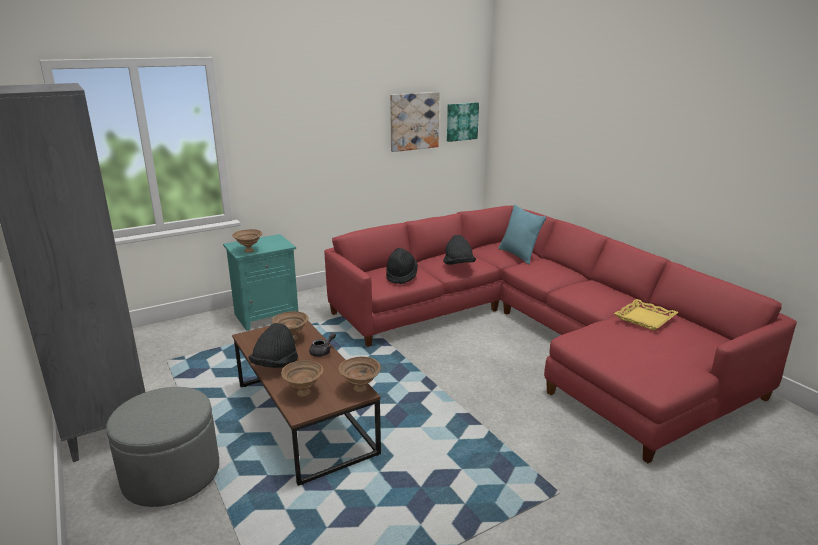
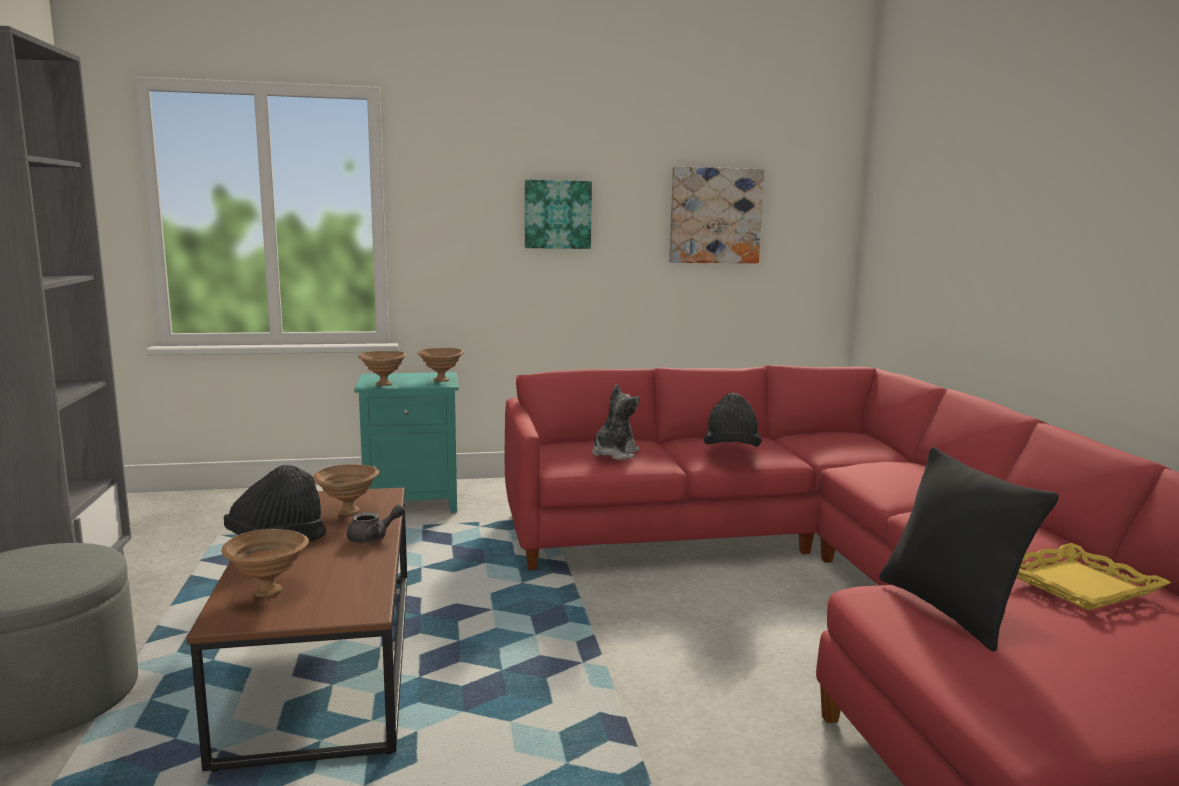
camera: 20 degrees right, 10 degrees down
(361, 389) = (368, 604): brown bowl -> brown bowl (441, 380)
(401, 276) = (614, 454): black hat -> plush toy
(461, 121) = (807, 224): picture -> picture (557, 214)
(518, 255) = (864, 451): turquoise pillow -> none
(603, 339) = (949, 610): none -> black pillow

